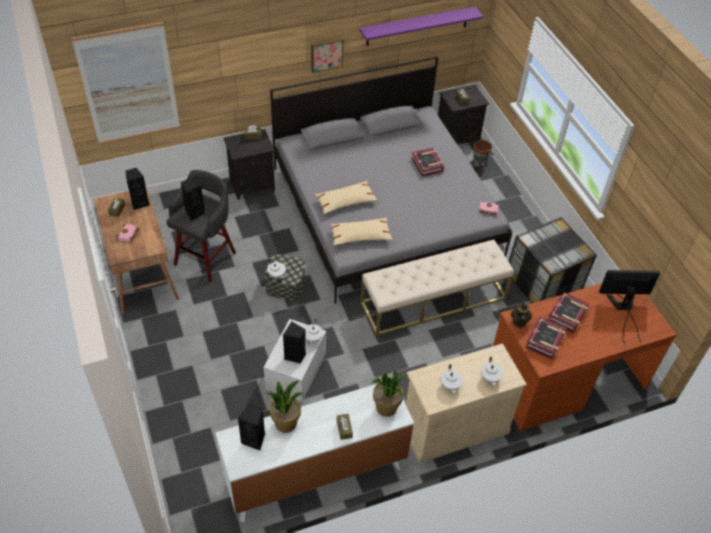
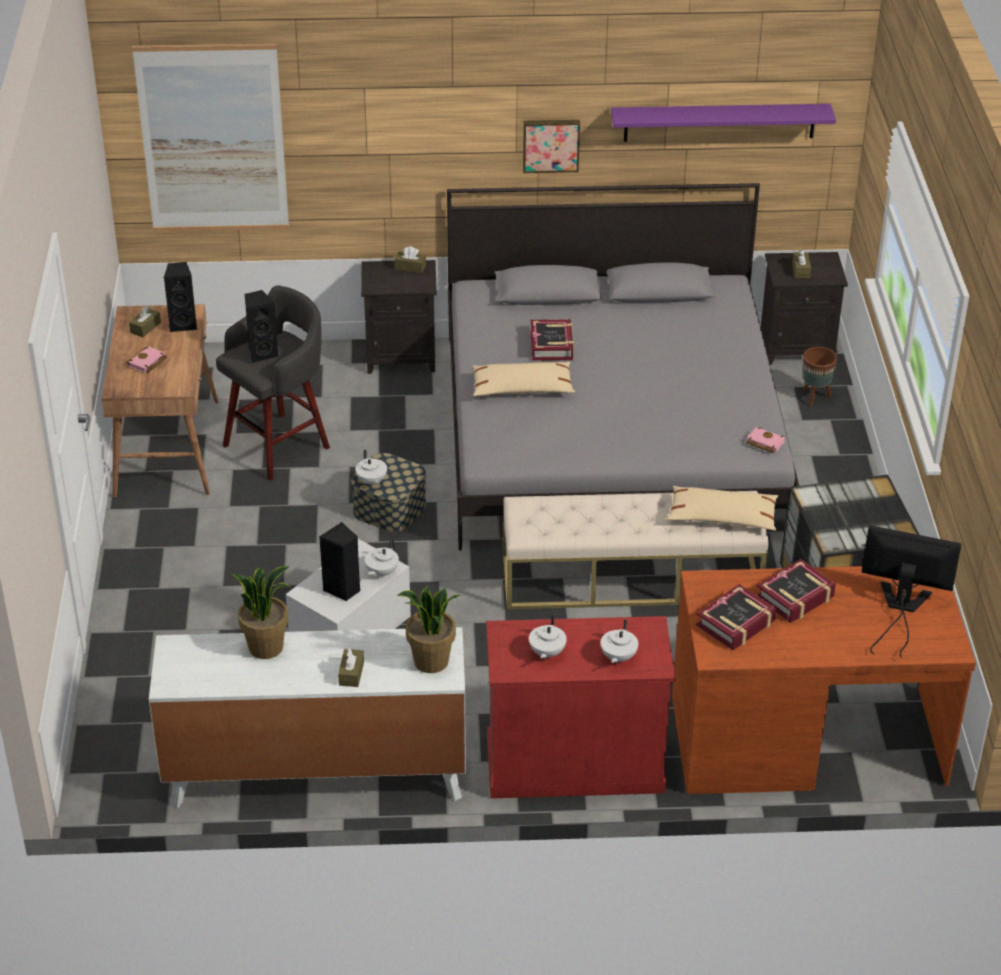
camera: 20 degrees right, 10 degrees down
(254, 439) = (209, 656): black speaker -> none
(360, 236) = (522, 440): beige pillow -> beige pillow (722, 517)
(427, 165) = (691, 360): book -> book (552, 345)
(454, 428) = (574, 764): beige cabinet -> red cabinet
(519, 321) = (706, 589): teapot -> none

